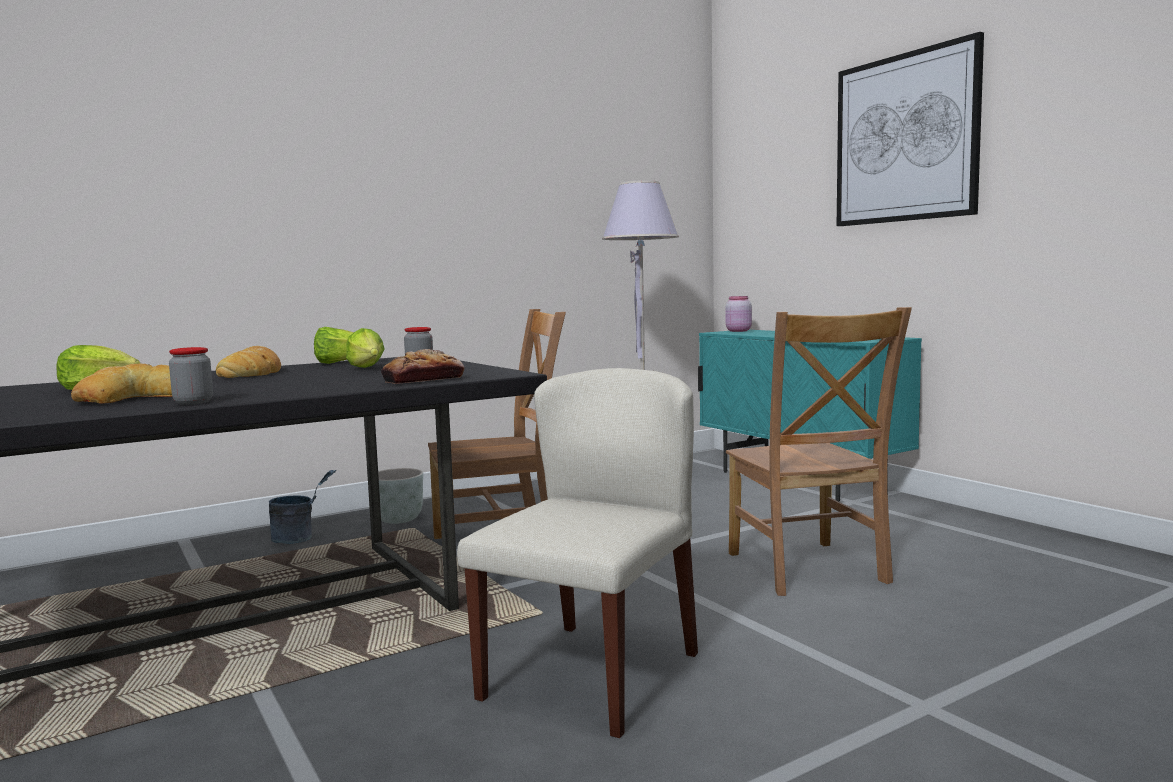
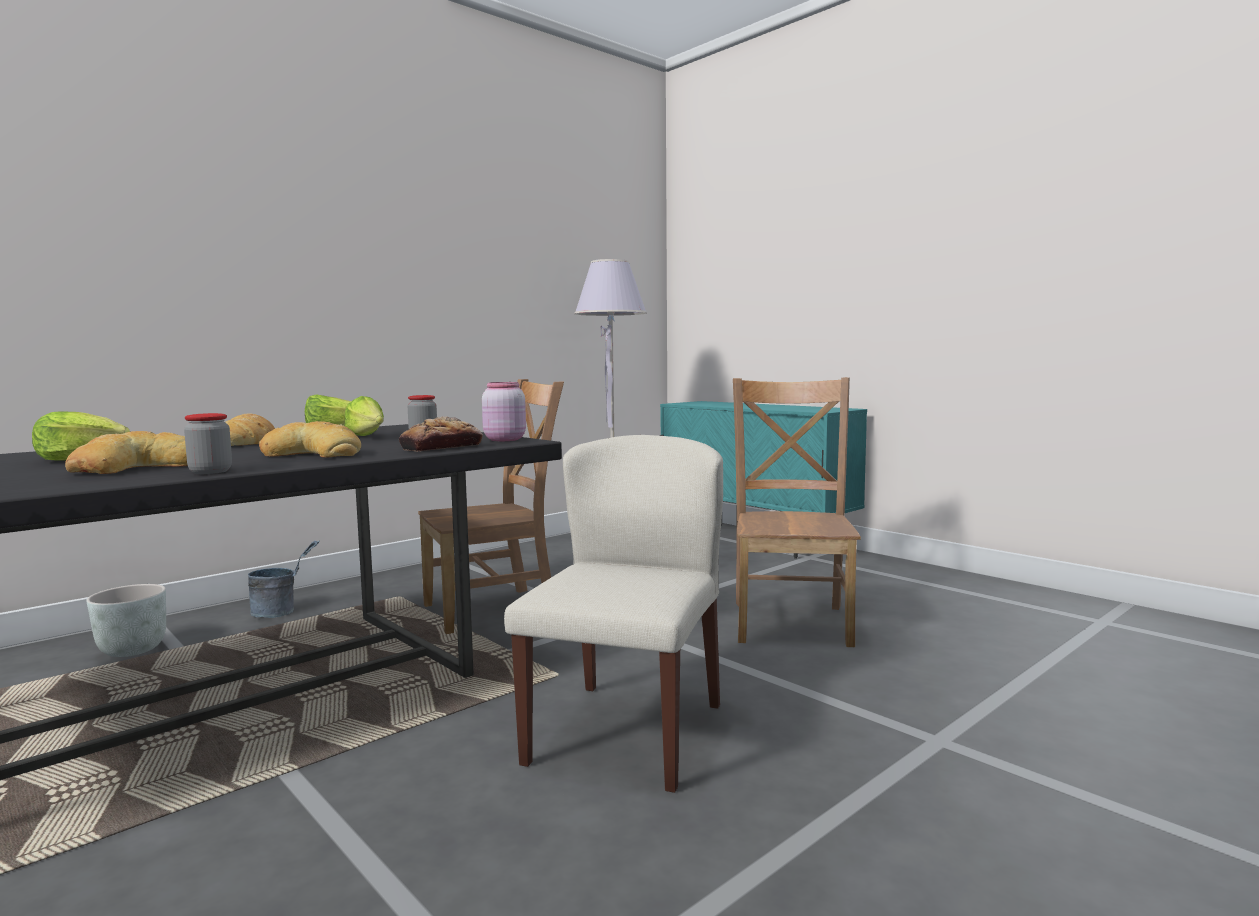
camera: 10 degrees left, 0 degrees up
(300, 386) = (314, 454): none -> bread
(399, 520) = (382, 589): grey planter -> grey planter (133, 650)
(737, 331) = (695, 402): pink jar -> pink jar (504, 439)
(808, 570) = (791, 621): brown chair -> brown chair turned 150 degrees counterclockwise
(905, 138) = (851, 229): picture -> none

